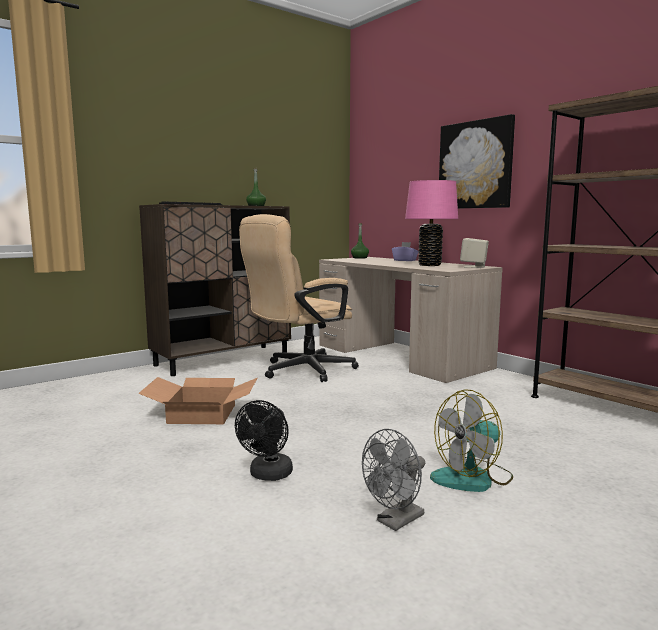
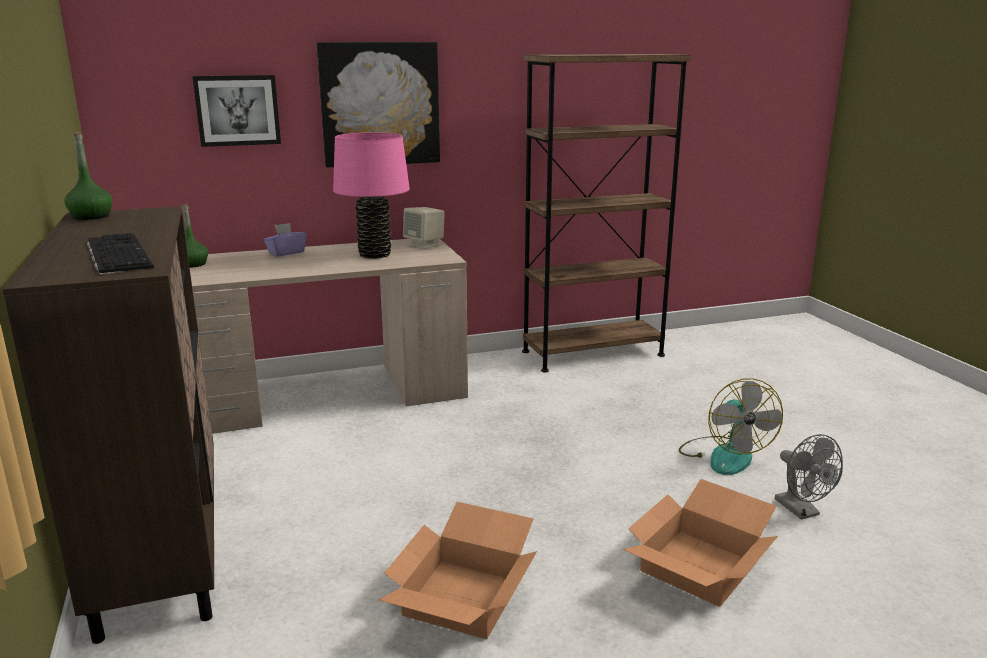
camera: 70 degrees left, 10 degrees up
(268, 475) = (697, 565): black fan -> cardboard box
(300, 371) = (321, 479): beige office chair -> none
(404, 173) = (237, 110): none -> picture

